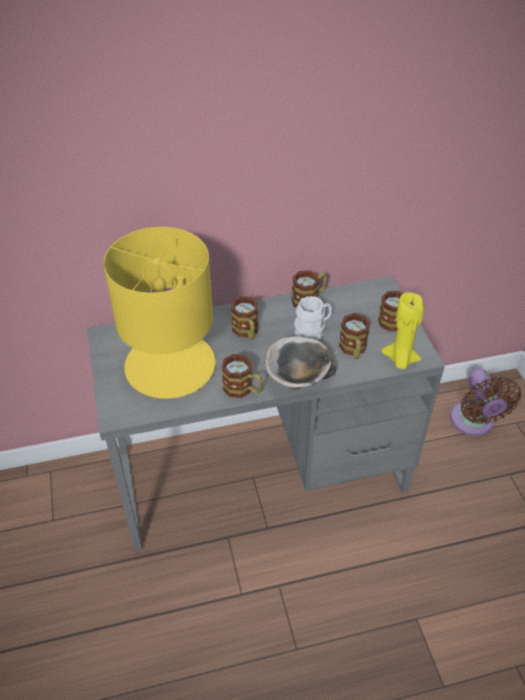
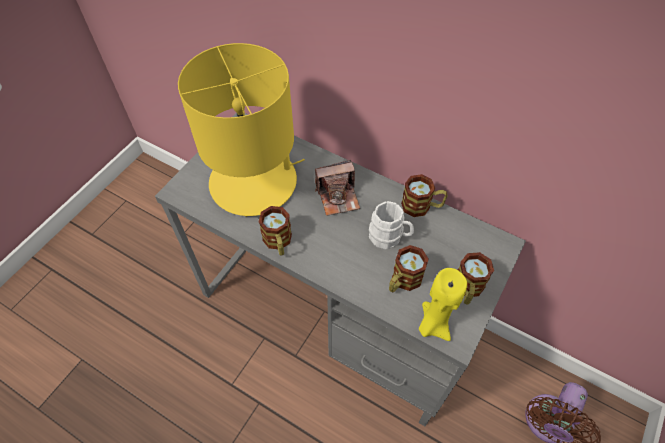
camera: 45 degrees right, 10 degrees up
(246, 332) = (338, 197): mug -> camera
(297, 379) = (327, 268): bowl -> none

